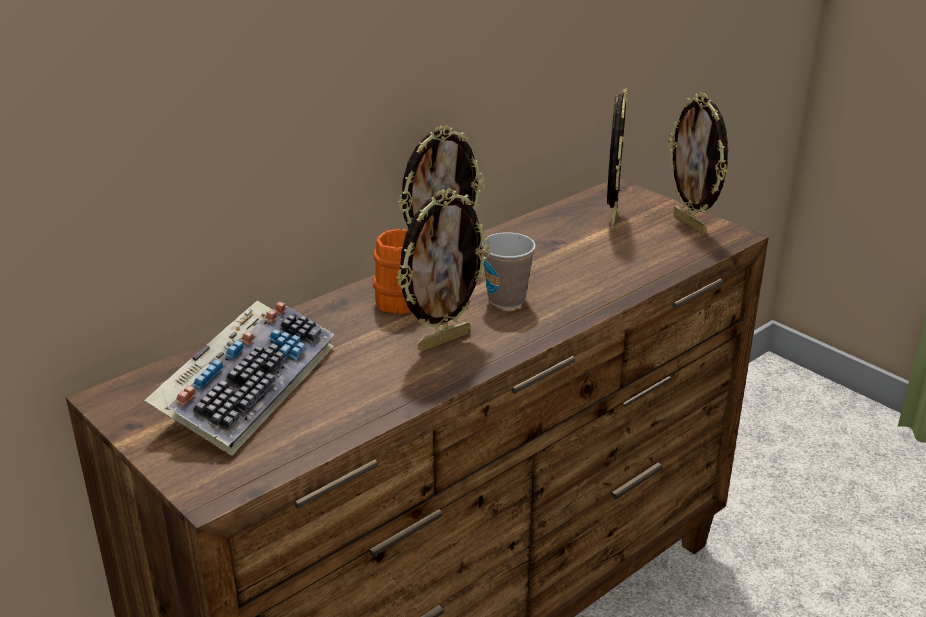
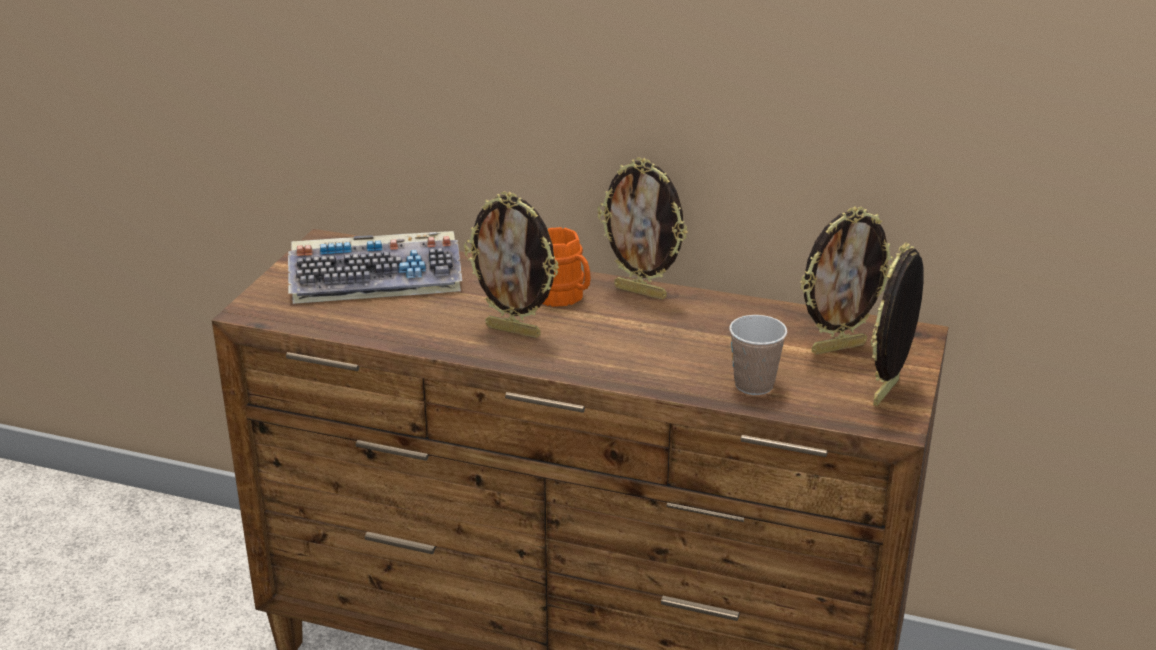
camera: 60 degrees right, 0 degrees up
(506, 299) = (611, 338): cup -> cup (754, 385)

